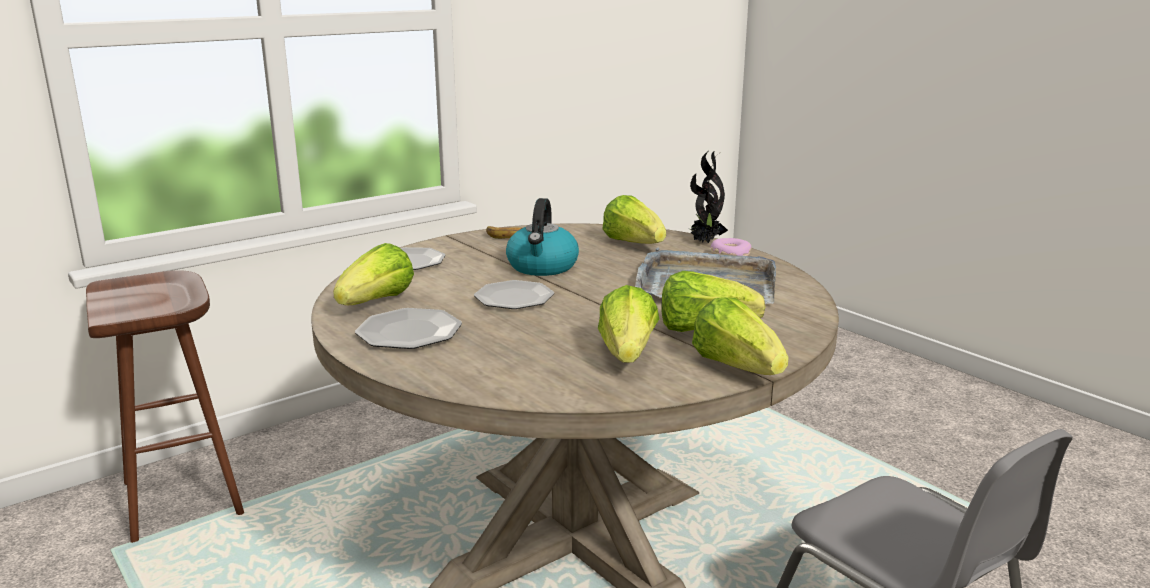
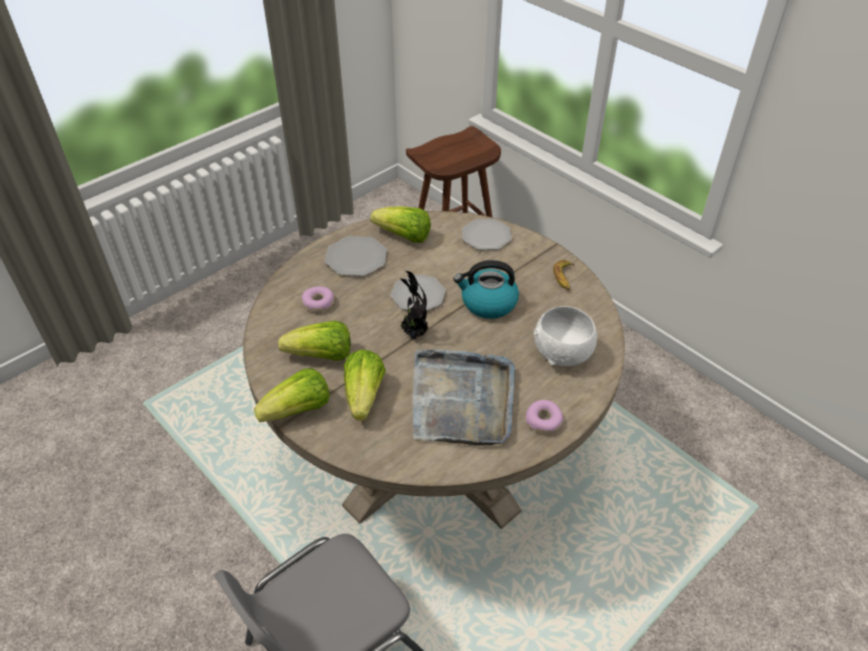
camera: 85 degrees right, 25 degrees up
(509, 356) = (318, 303): none -> donut
(634, 244) = (563, 354): lettuce -> white bowl
(705, 242) = (582, 404): potted plant -> potted plant (413, 333)

